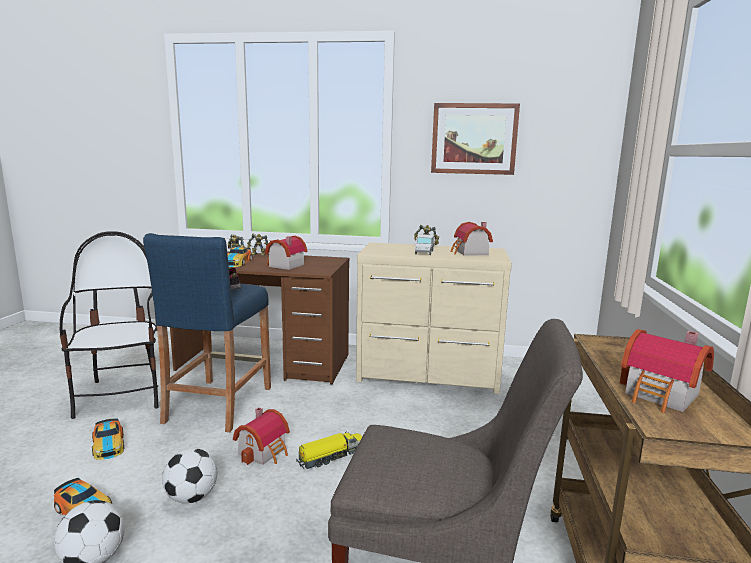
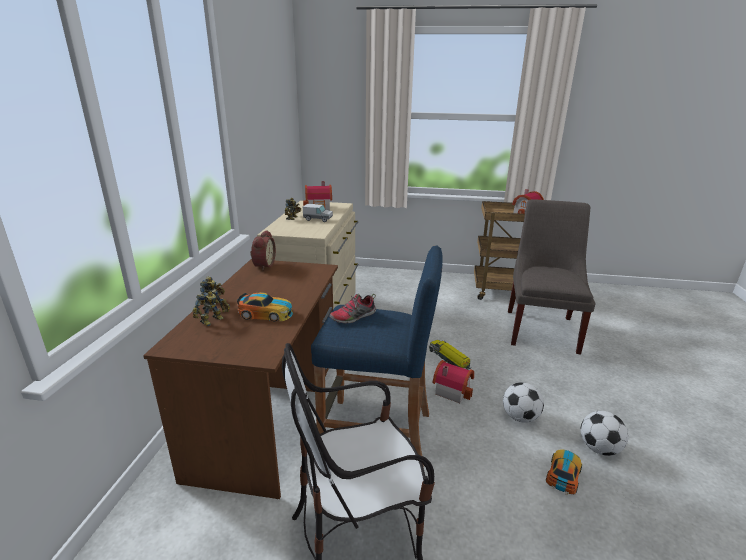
camera: 90 degrees left, 10 degrees up
(108, 445) = (473, 498): toy car -> none
(284, 265) = (289, 286): toy house -> none
(331, 260) = (263, 265): none -> alarm clock
(474, 139) = (259, 111): picture -> none

